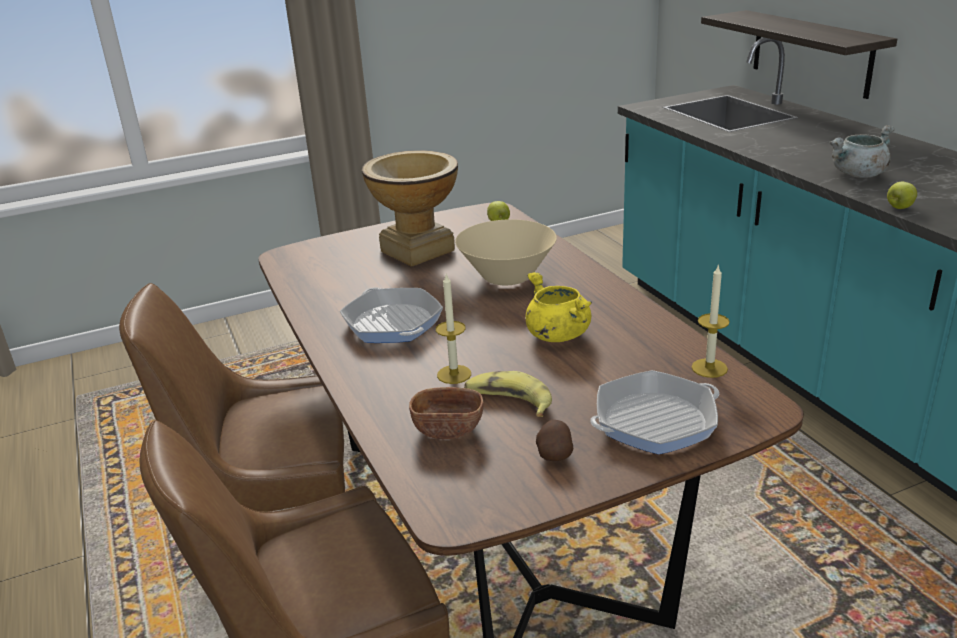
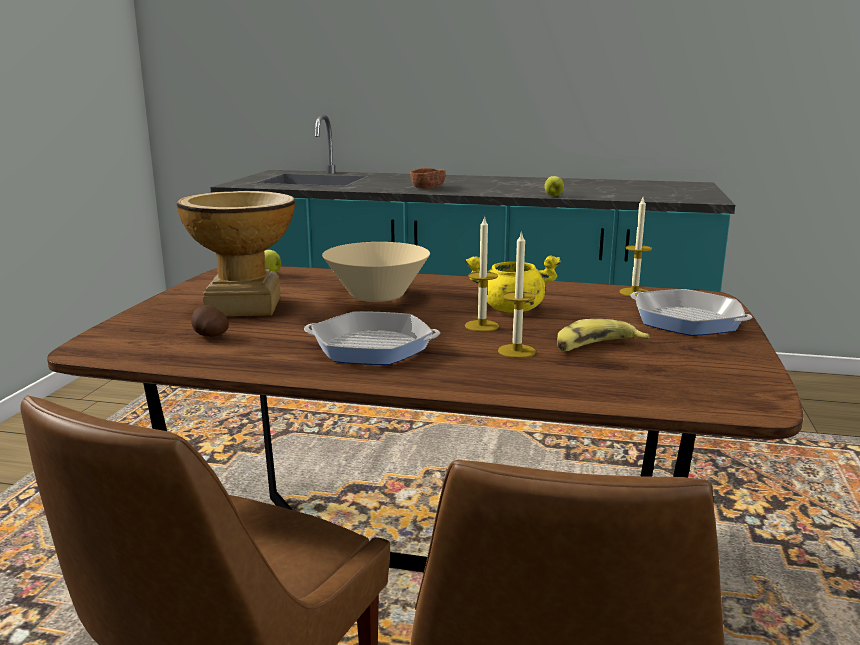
camera: 55 degrees left, 10 degrees down
(448, 429) = (609, 375): brown bowl -> brown bowl (428, 188)
(495, 340) = (481, 326): none -> candle
(554, 454) = (697, 355): potato -> potato (209, 336)
(655, 421) = (686, 320): frying pan -> frying pan turned 120 degrees clockwise
(811, 53) = (347, 129): shelf -> none
(858, 175) = (489, 189): grey cooking pot -> none

